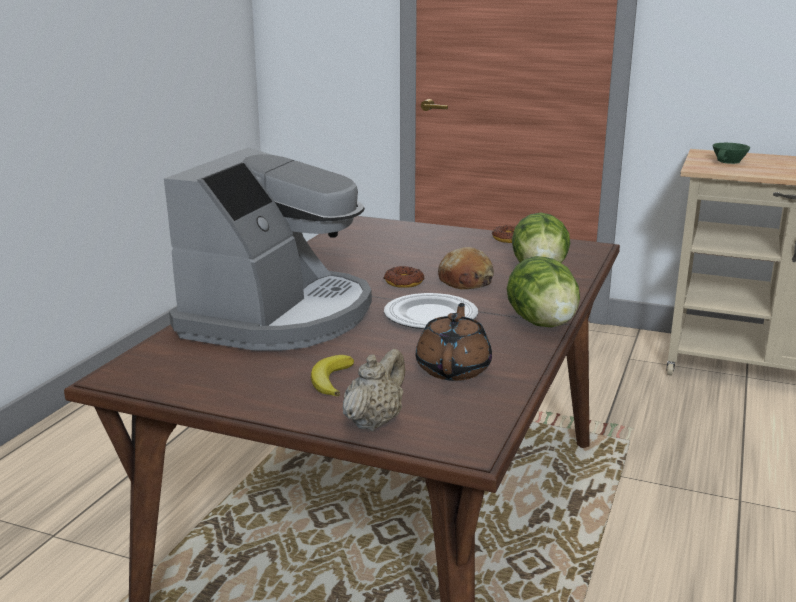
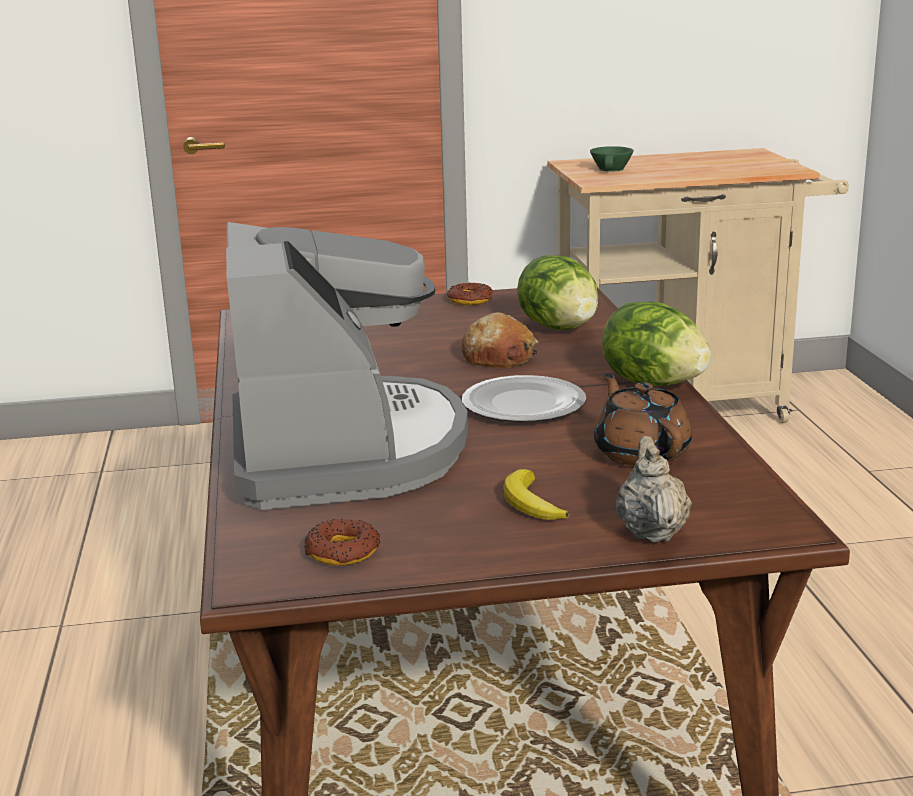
camera: 30 degrees left, 0 degrees up
(403, 282) = (430, 375): donut -> donut (342, 551)

